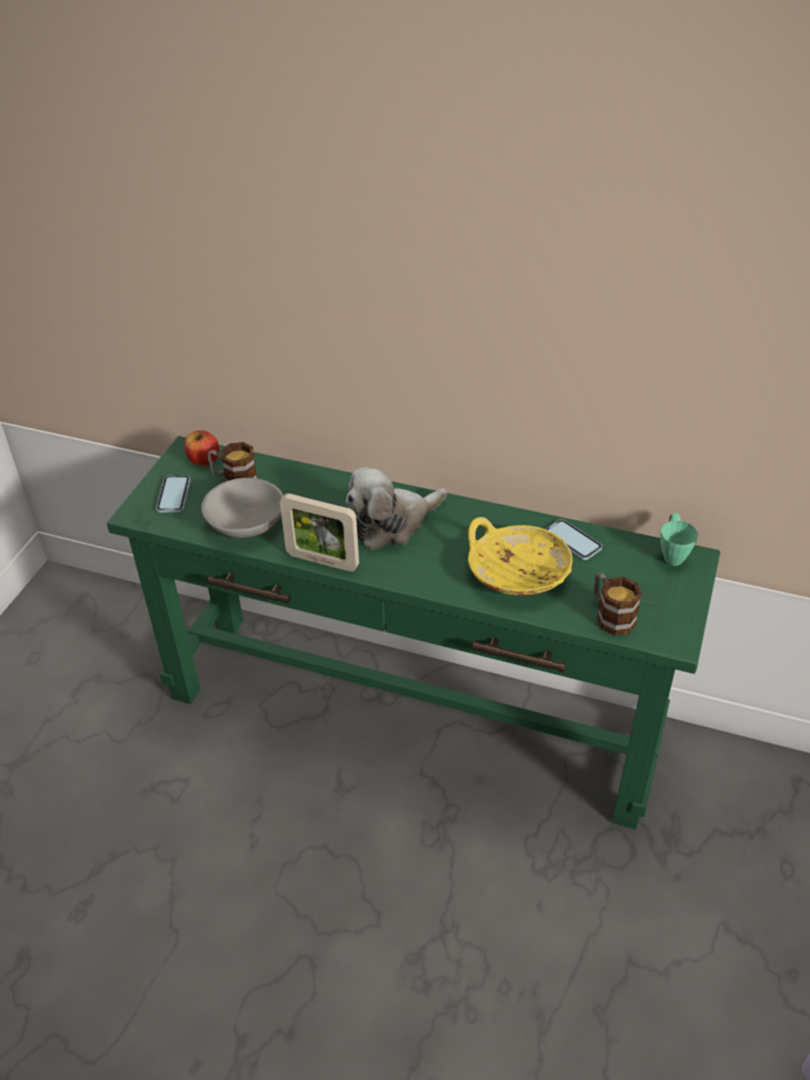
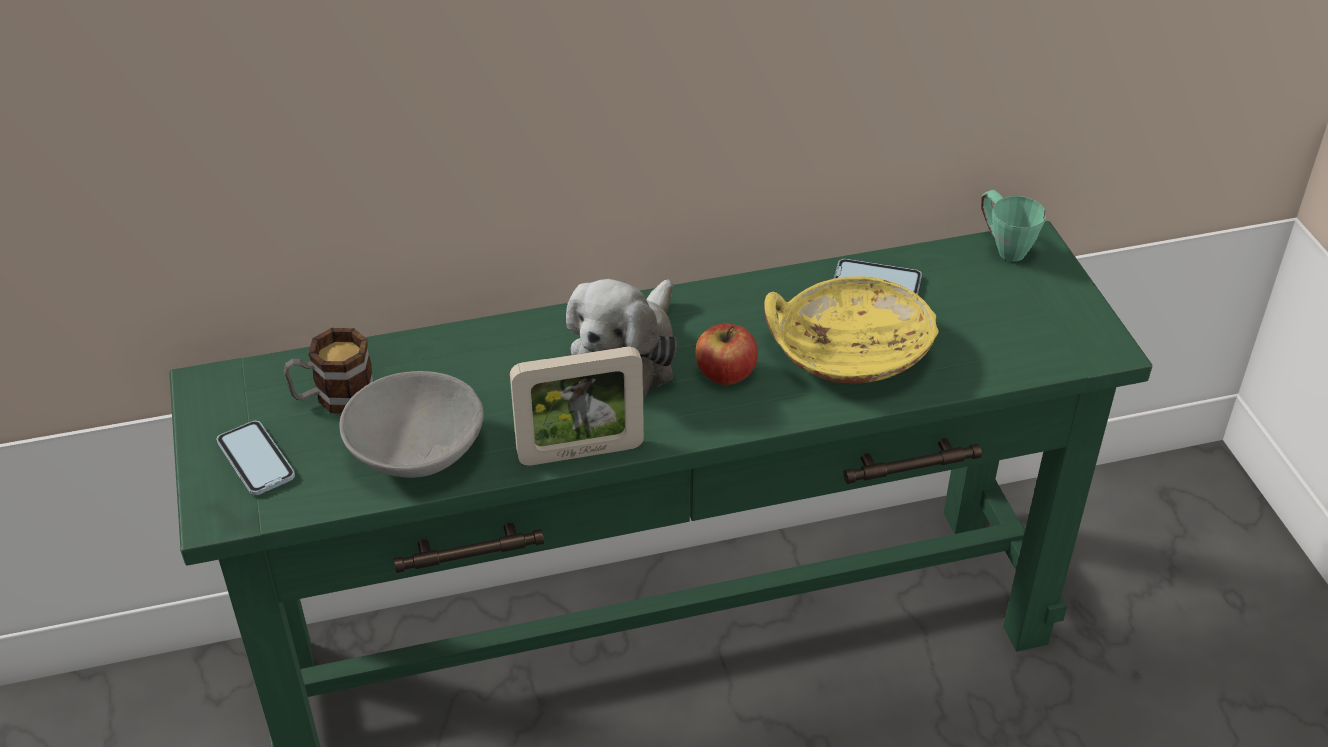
camera: 35 degrees left, 0 degrees up
(203, 460) = (252, 388): apple -> apple (725, 373)
(610, 615) = (1008, 353): mug -> none

